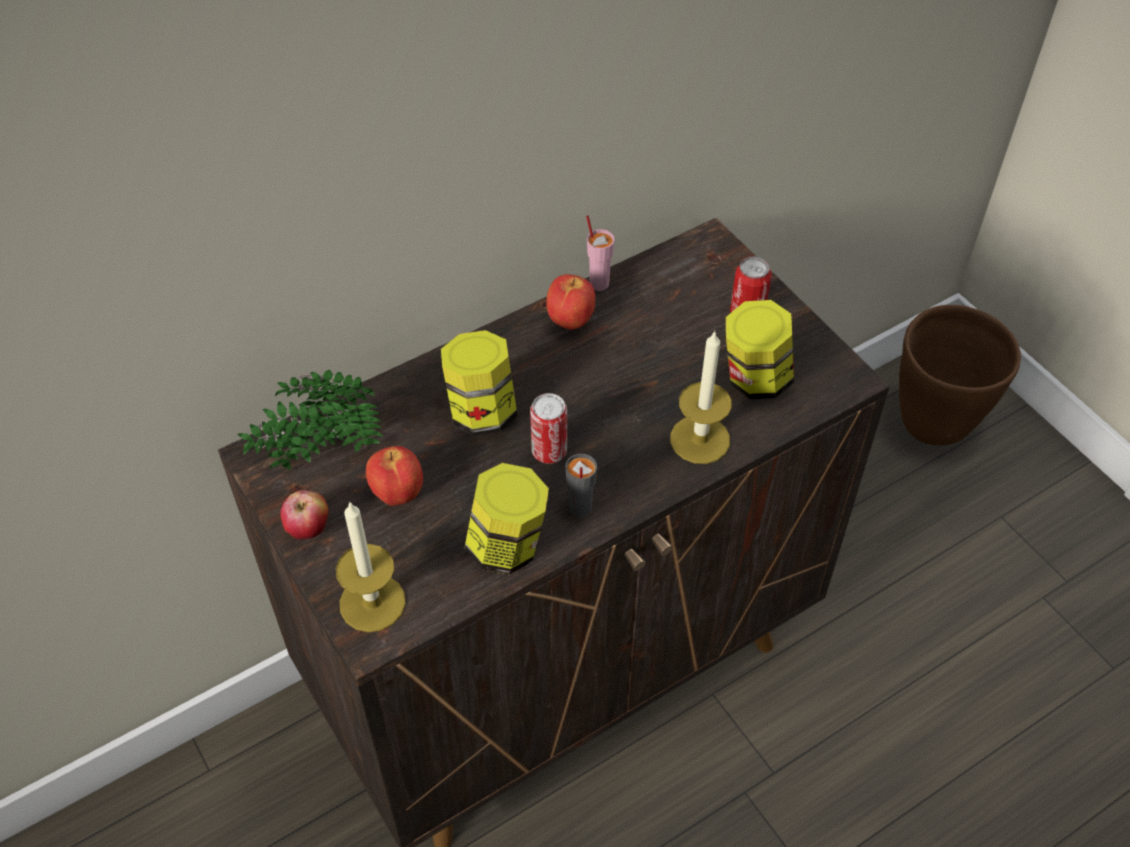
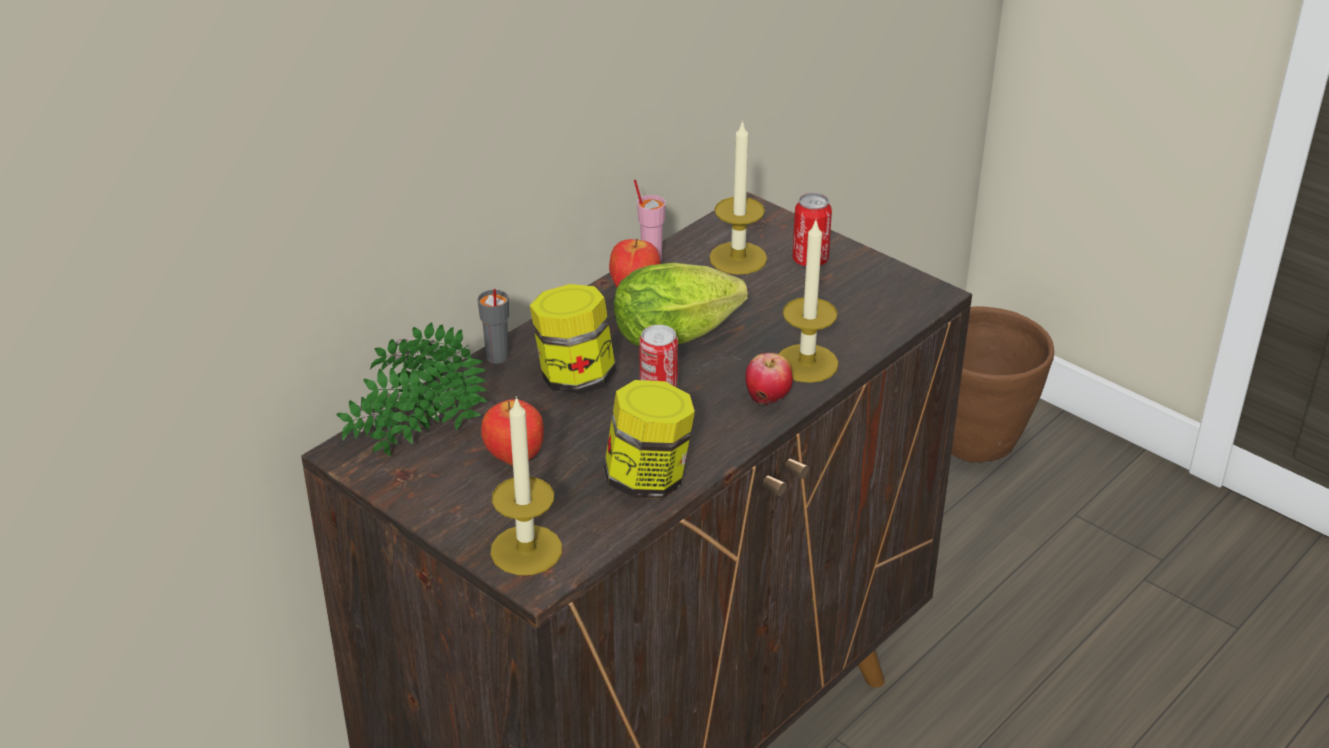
camera: 15 degrees left, 15 degrees down
(309, 530) = (432, 504): apple -> apple (768, 400)
(580, 508) = (710, 437): grey cup -> grey cup (497, 357)
(595, 381) = (681, 335): none -> lettuce
(679, 299) = (738, 258): none -> candle
(755, 379) = (840, 308): jar -> none

